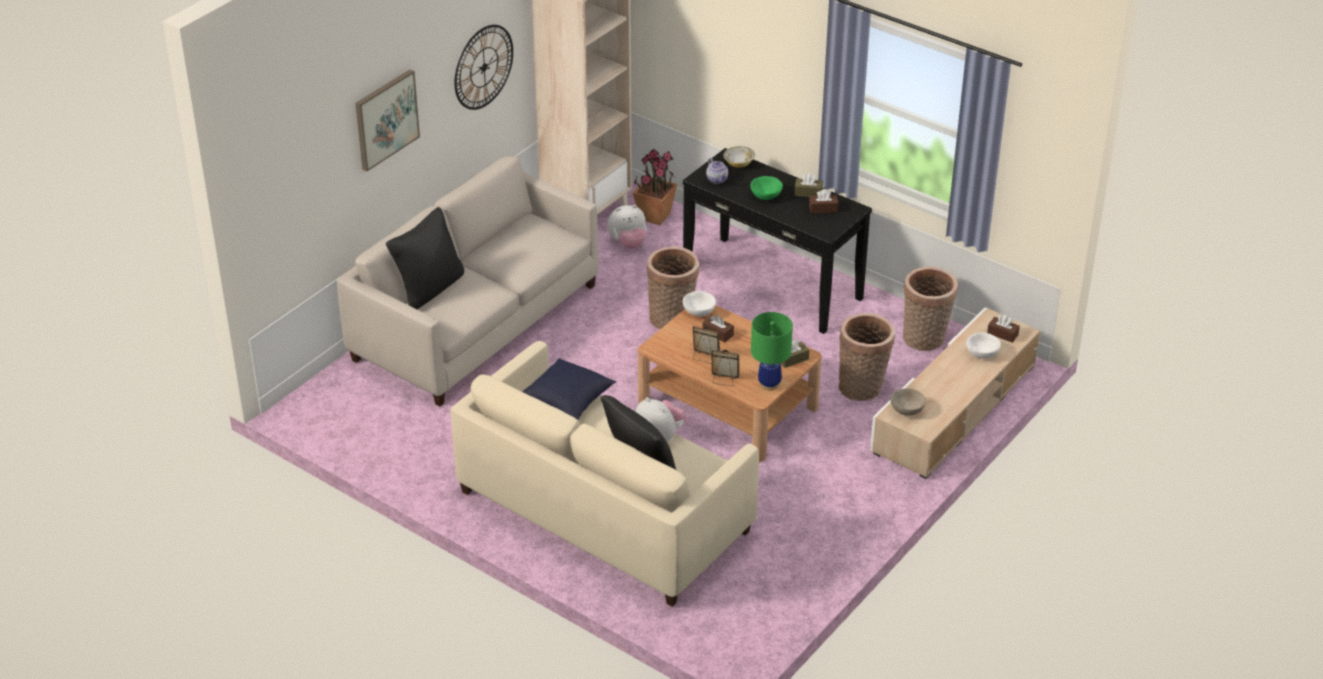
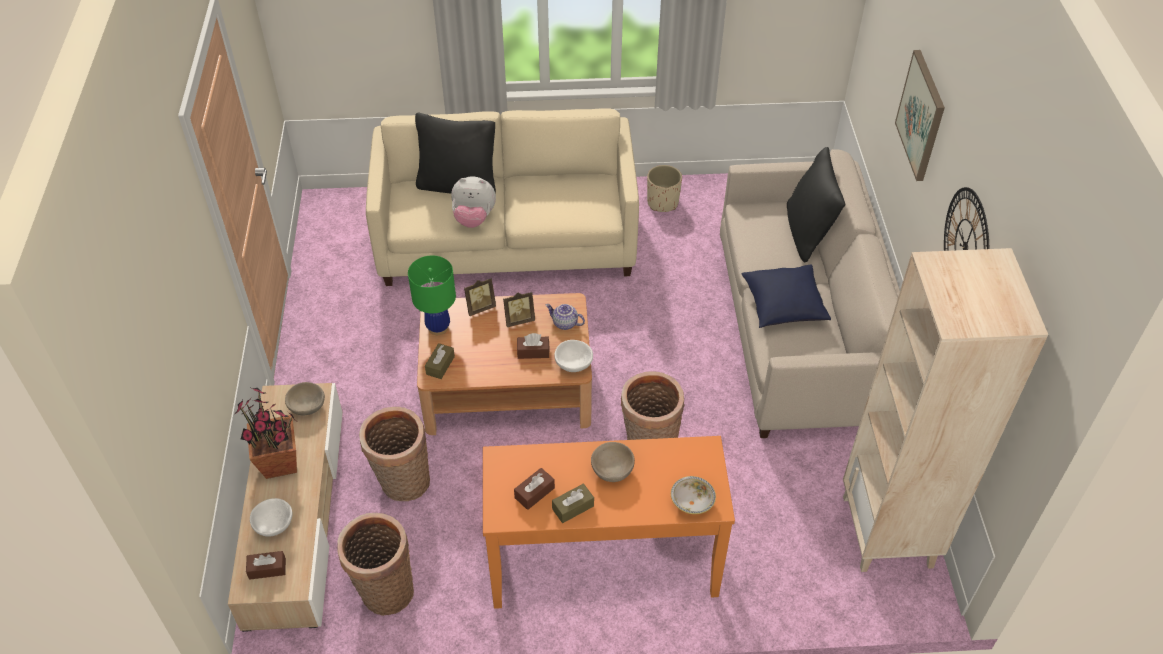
camera: 140 degrees right, 10 degrees up
(436, 466) = (663, 202): none -> beige planter
(567, 401) = (577, 208): blue pillow -> blue pillow (783, 306)
(628, 243) = (796, 516): plush toy -> none
(655, 216) = (819, 577): potted plant -> potted plant (280, 464)
(717, 179) = (686, 460): teapot -> teapot (564, 324)
(766, 196) = (612, 470): green bowl -> beige bowl
(772, 284) = (603, 562): black console table -> orange console table

